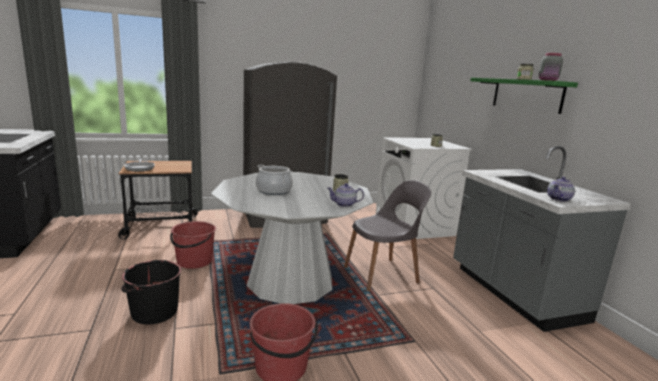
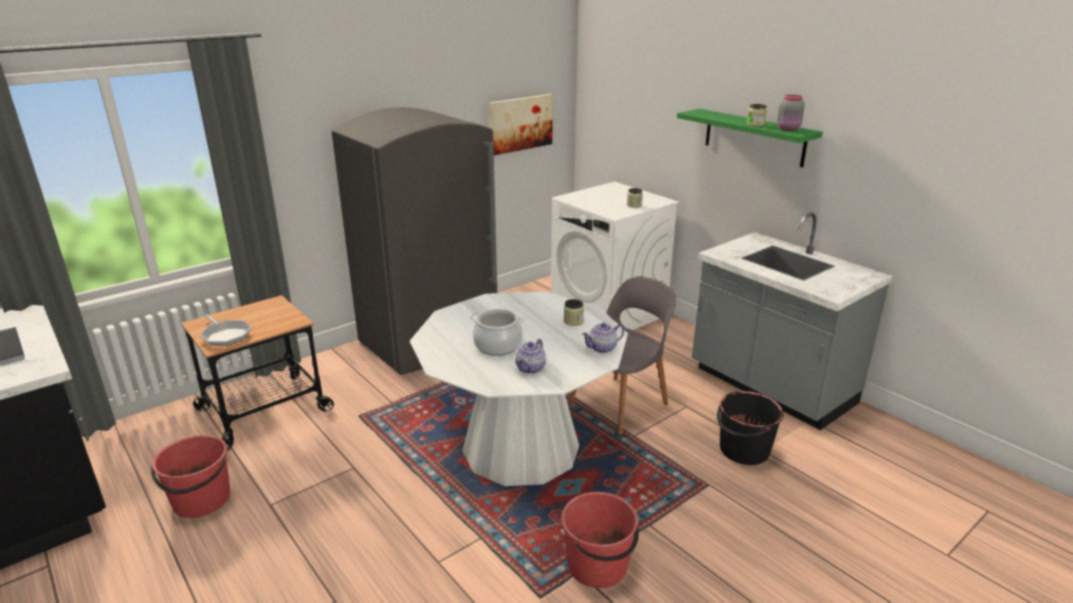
camera: 20 degrees left, 10 degrees up
(153, 312) = (391, 549): black bucket -> black bucket (743, 450)
(194, 261) = (371, 456): red bucket -> red bucket (201, 500)
(376, 93) = (520, 123): none -> picture
(559, 199) = (829, 288): teapot -> teapot (531, 368)

